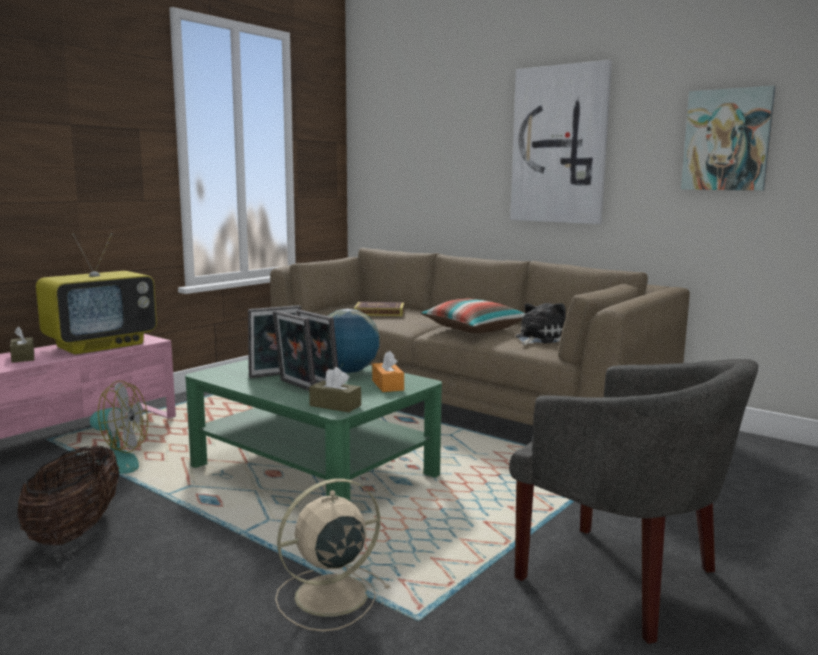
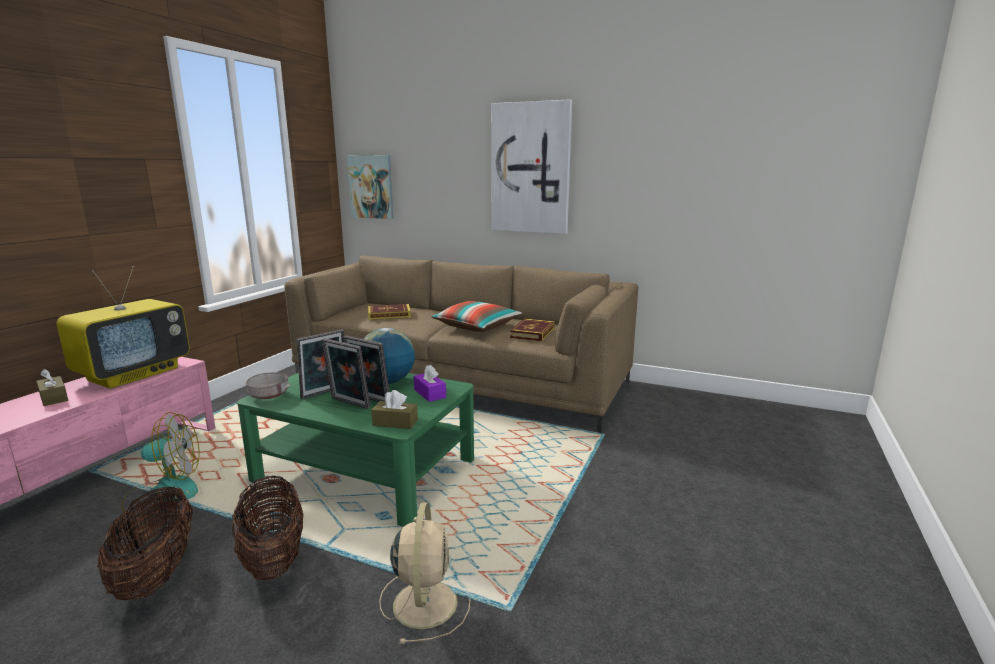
camera: 15 degrees left, 5 degrees up
(188, 534) = (273, 557): none -> basket
(218, 373) = (268, 396): none -> grey bowl
(328, 596) = (425, 601): beige fan -> beige fan turned 135 degrees clockwise
(387, 385) = (430, 393): orange tissue box -> purple tissue box
(538, 338) = (532, 333): plush toy -> book
(623, 580) = (649, 538): grey armchair -> none
(727, 140) = (664, 168): picture -> picture (371, 187)

